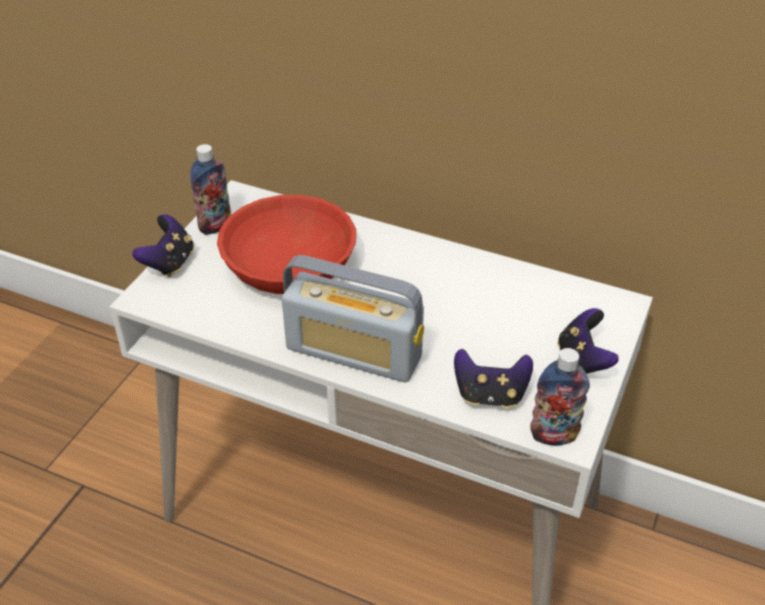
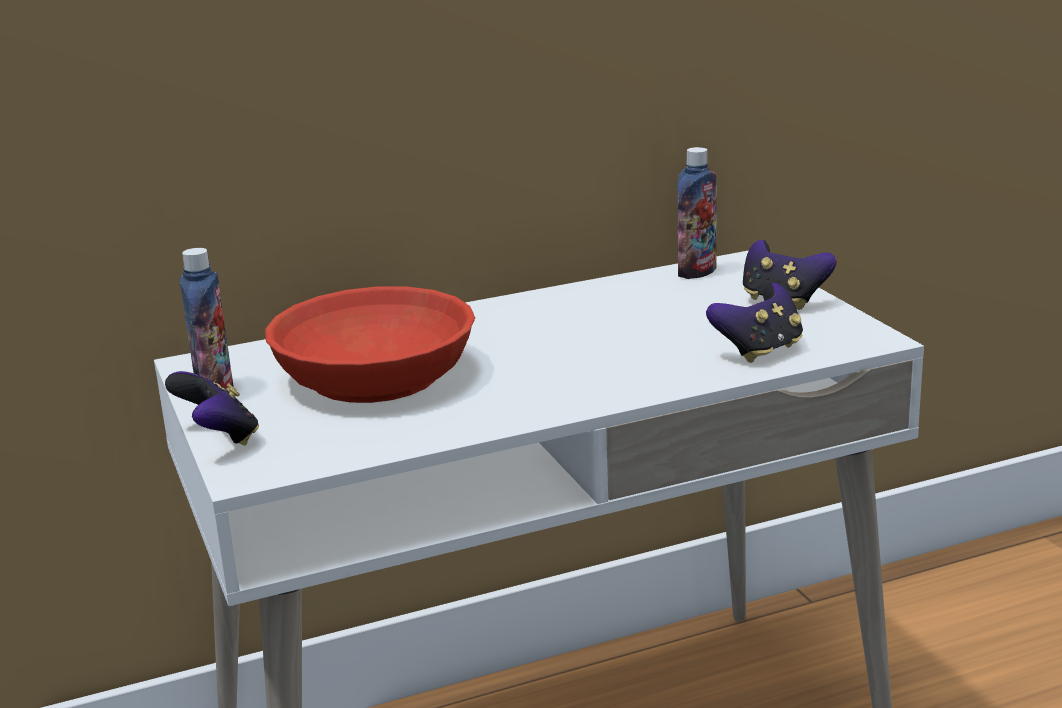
camera: 45 degrees left, 20 degrees down
(354, 352) = (581, 389): radio -> none
(553, 435) = (858, 344): bottle -> bottle (697, 272)

